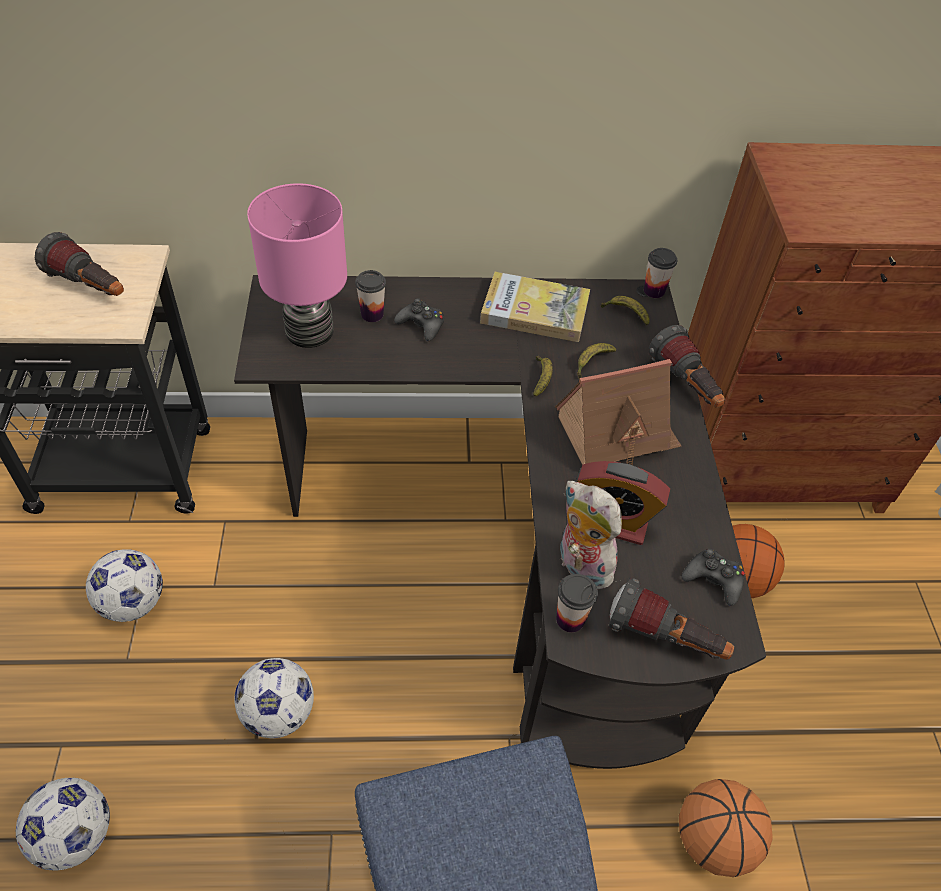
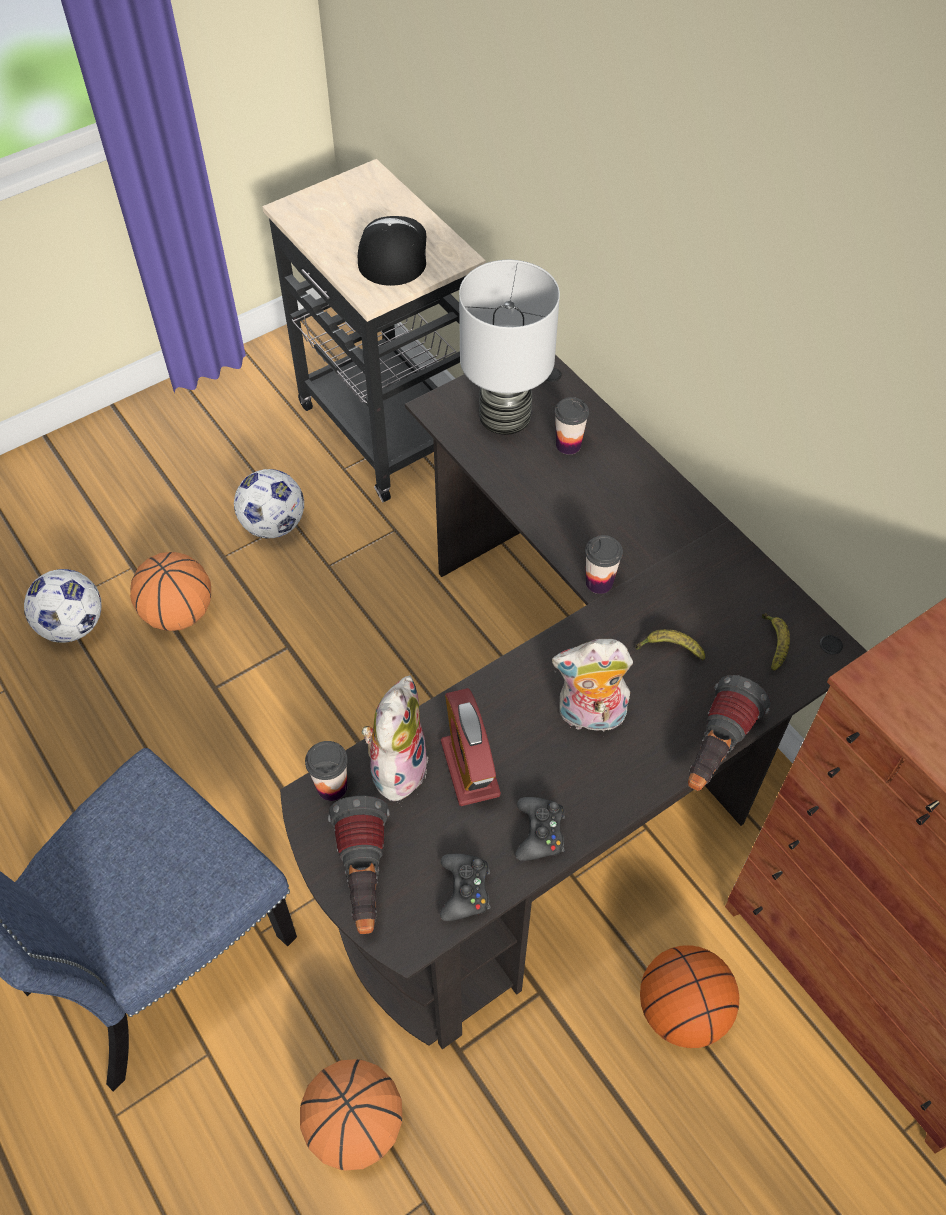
camera: 60 degrees right, 5 degrees up
(91, 288) = (392, 252): flashlight -> cap
(152, 730) = (179, 613): none -> basketball
(279, 713) = (248, 688): football -> none
(309, 331) = (505, 415): pink table lamp -> grey table lamp
(421, 325) = (590, 487): black game controller -> black game controller (540, 833)
(535, 311) = (698, 564): book -> none
(541, 379) = (607, 618): banana -> none
(616, 432) = (589, 717): toy house -> plush toy
(654, 291) = (838, 652): cup -> cup (599, 582)

